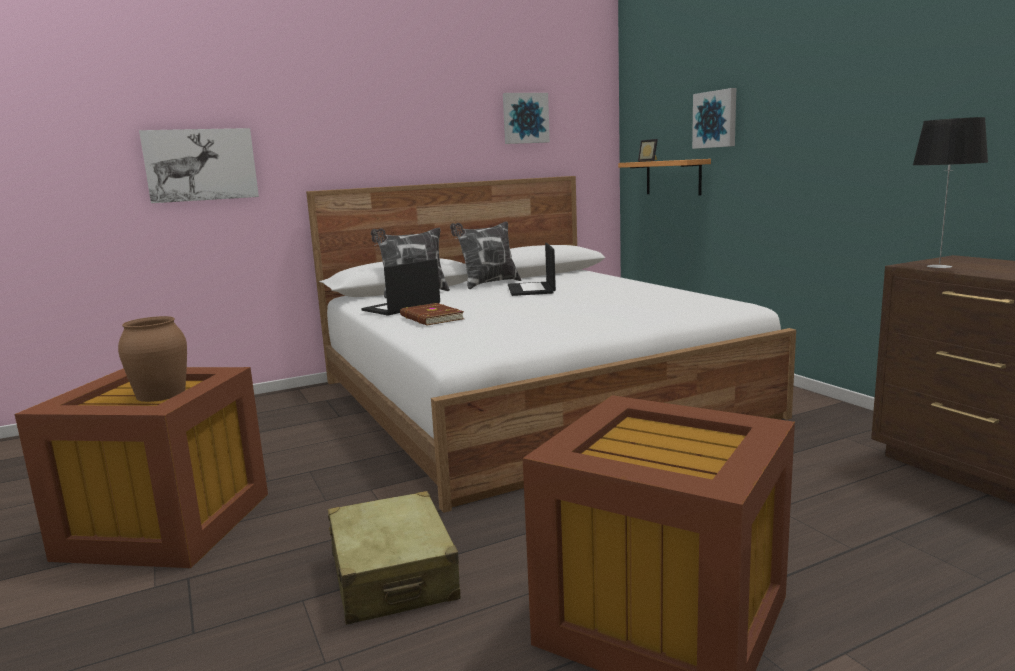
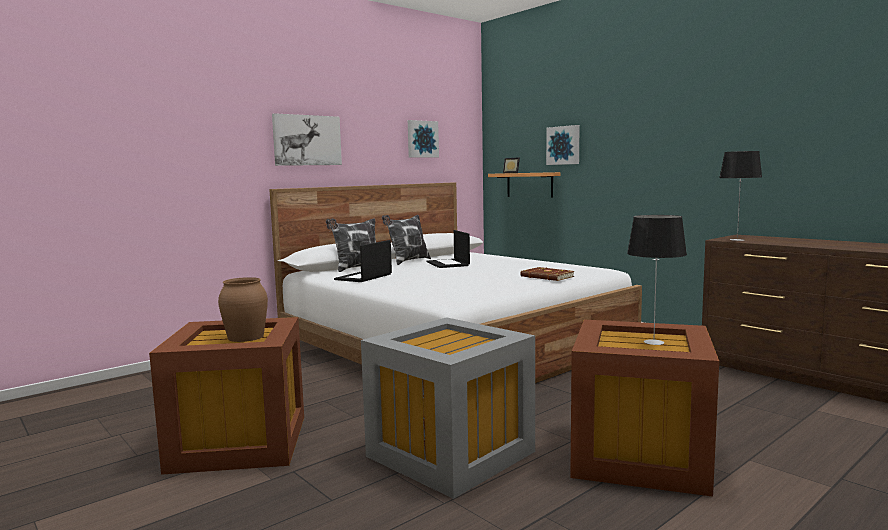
camera: 15 degrees left, 5 degrees down
(201, 165) = (190, 166): picture -> picture (307, 140)
(393, 576) = (447, 454): beige suitcase -> grey storage box
(430, 318) = (400, 282): brown book -> brown book (547, 277)
(684, 448) = (654, 342): none -> table lamp

